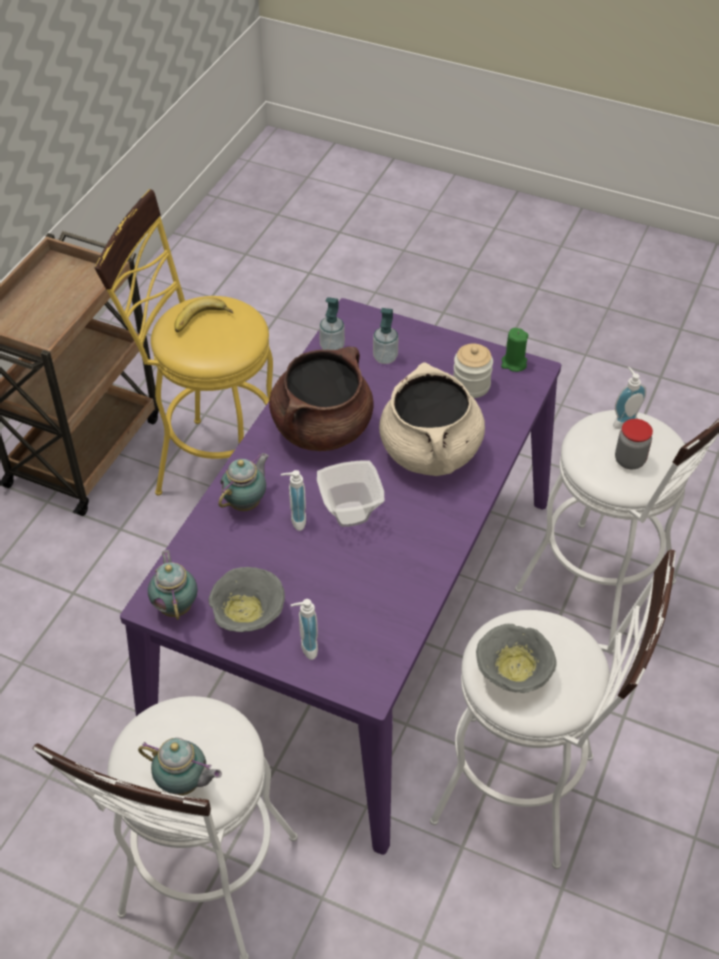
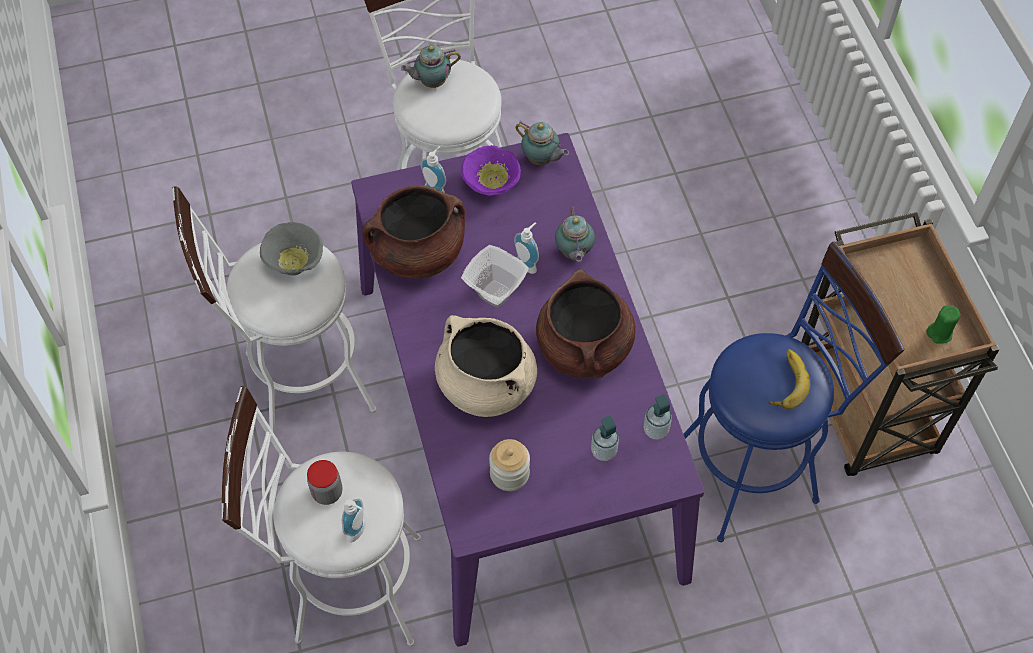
camera: 140 degrees right, 10 degrees up
(213, 465) = (755, 469): yellow stool -> blue stool
(248, 616) = (490, 183): grey bowl -> purple bowl
(385, 595) = (417, 253): none -> brown cooking pot
(513, 363) = (494, 525): green candle -> green candle (939, 333)

